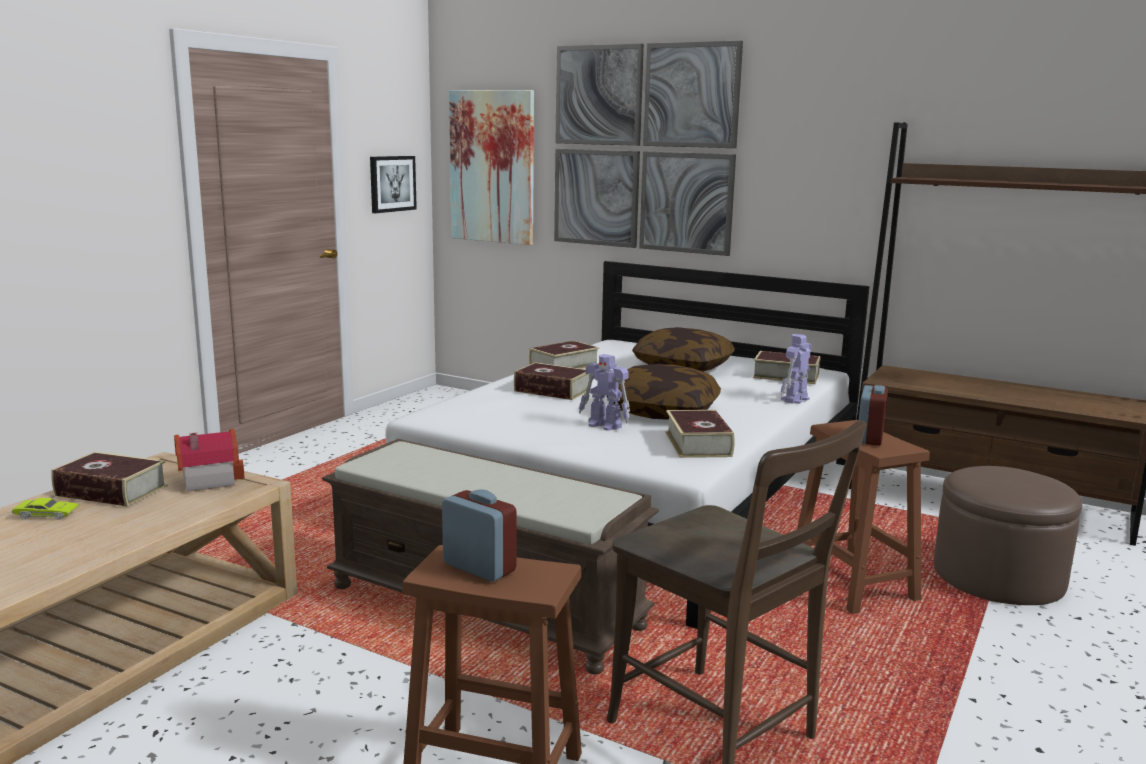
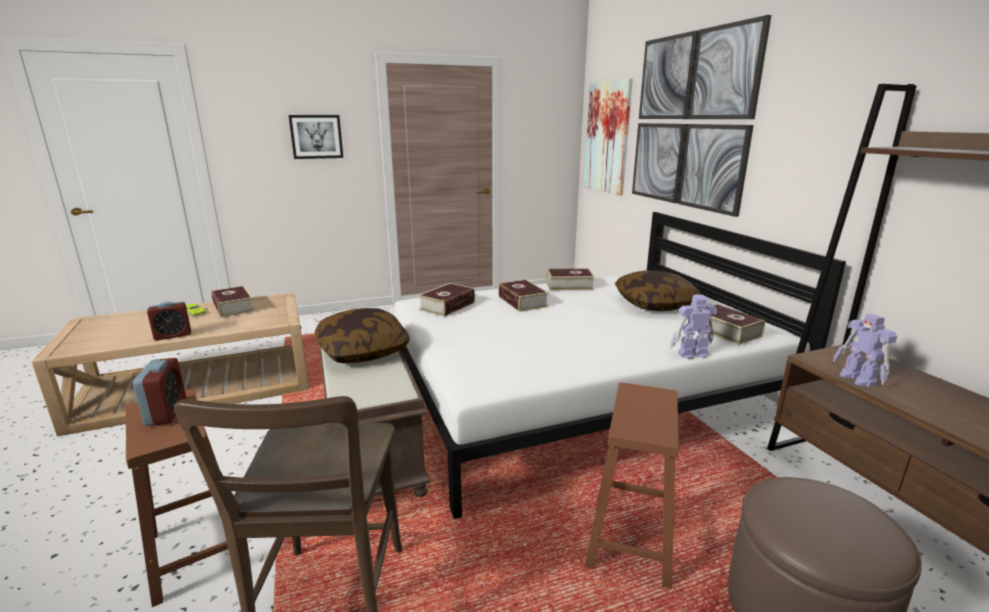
camera: 40 degrees right, 5 degrees up
(206, 480) = (273, 312): toy house -> none
(392, 183) = (543, 148): picture -> picture (316, 136)
(605, 425) = (499, 336): toy robot -> toy robot (858, 379)
(663, 411) = (562, 336): pillow -> pillow (363, 350)
(698, 444) = (527, 370): book -> book (447, 306)
(870, 438) = (645, 412): alarm clock -> alarm clock (173, 335)

